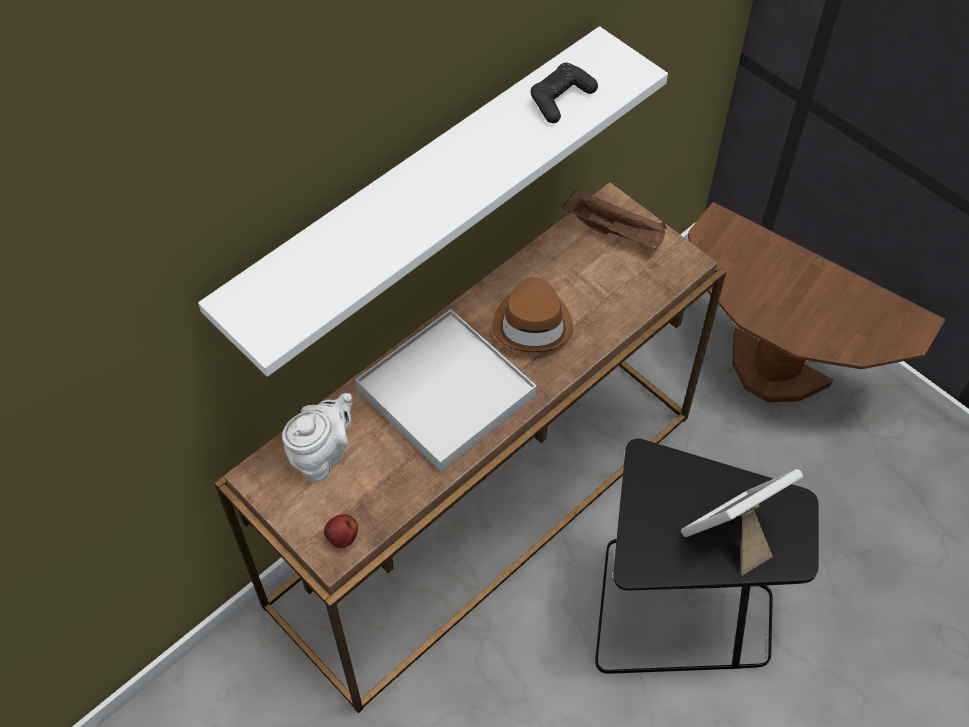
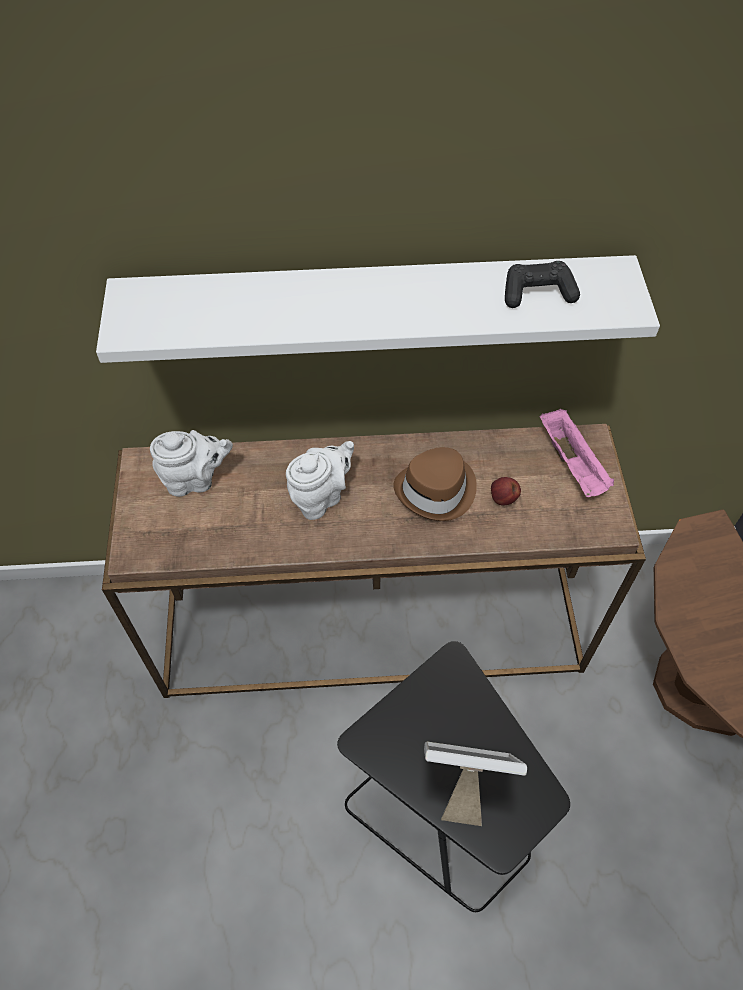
camera: 40 degrees right, 0 degrees up
(342, 538) = (149, 547): apple -> apple (502, 499)
(446, 393) = (321, 497): white tray -> white teapot
(615, 231) = (572, 464): brown tray -> pink tray

